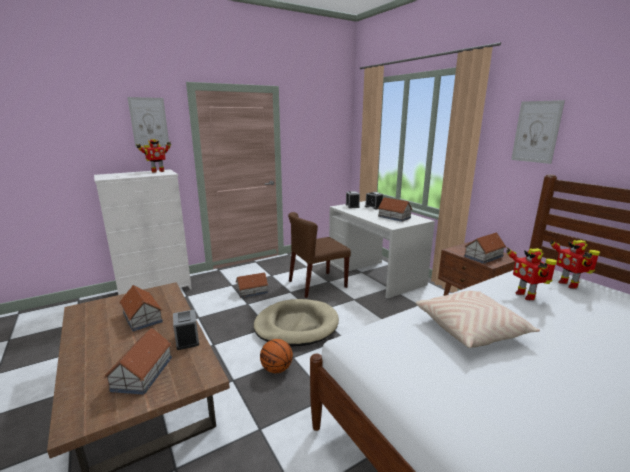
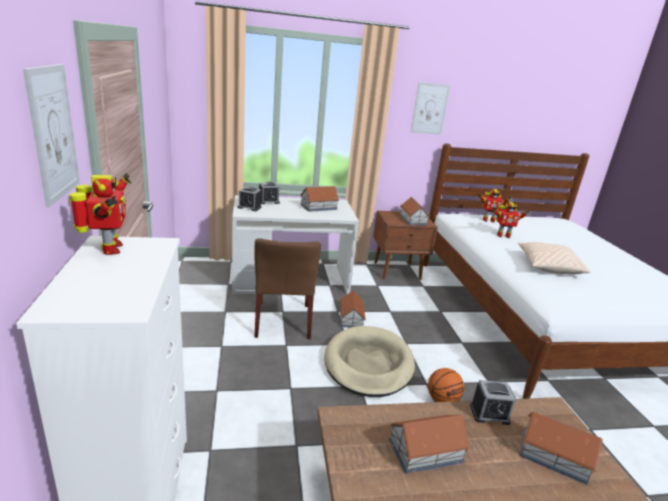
camera: 70 degrees left, 5 degrees up
(252, 291) = (256, 375): toy house -> toy house (351, 318)

